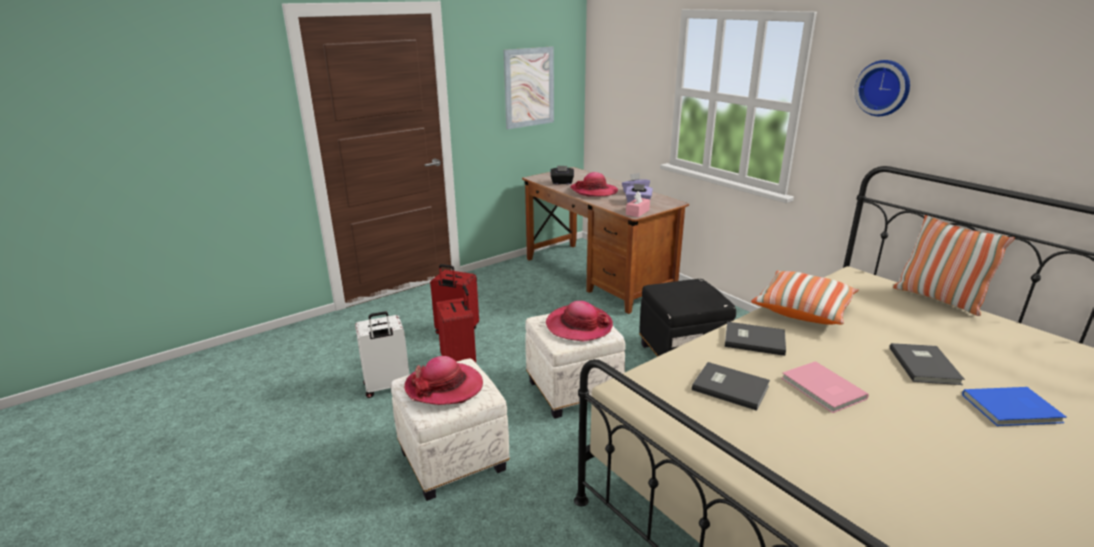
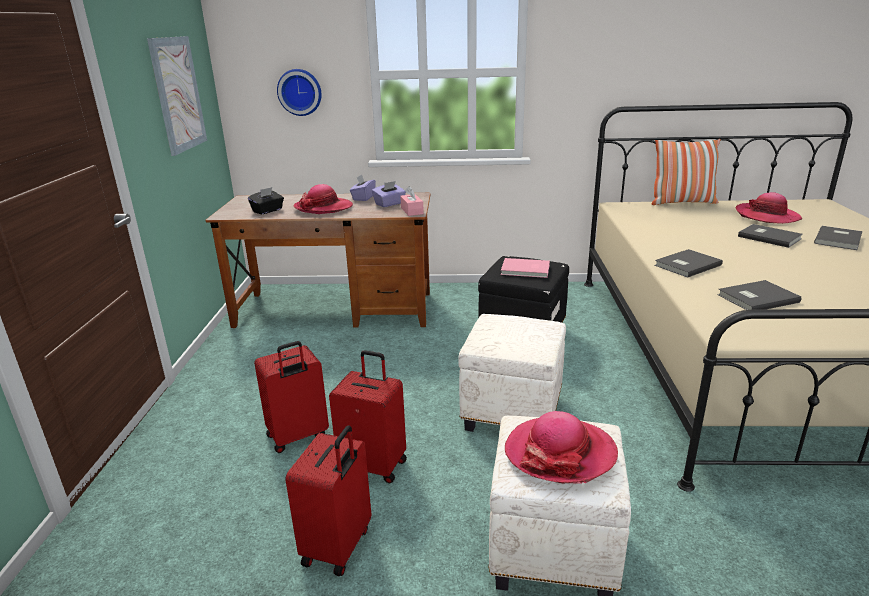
camera: 50 degrees left, 0 degrees up
(387, 387) = (339, 546): white suitcase -> red suitcase
(579, 325) = (520, 331): hat -> hat (767, 216)
(803, 309) = (654, 235): pillow -> none
(822, 389) = (781, 273): pink book -> pink book (526, 270)
(883, 88) = (602, 40): wall clock -> wall clock (300, 92)
(1013, 409) = (839, 239): blue book -> grey book

